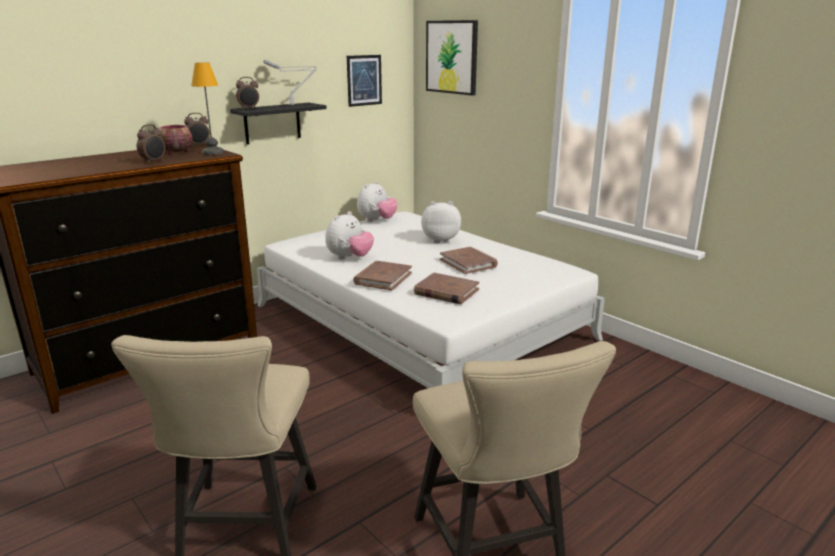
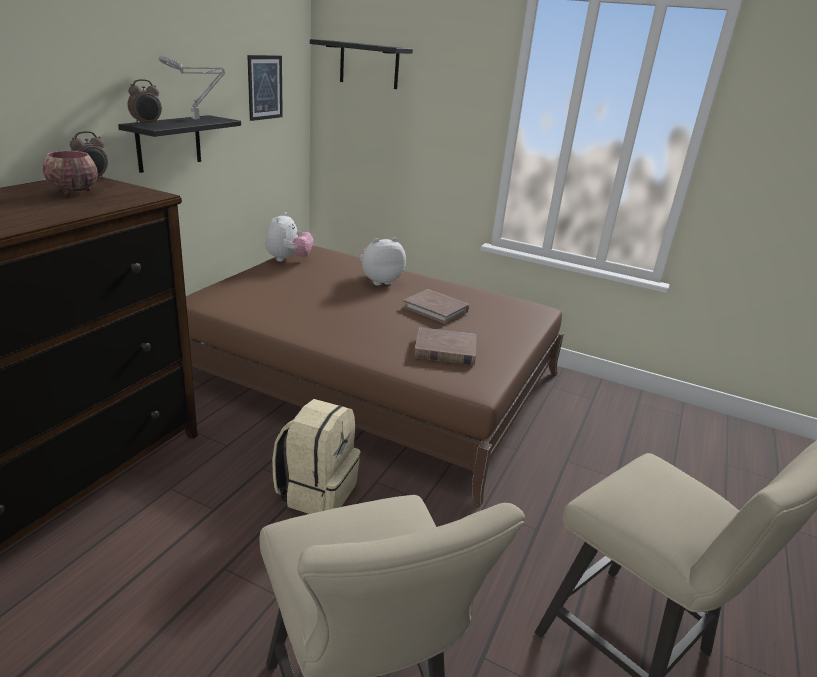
camera: 25 degrees left, 5 degrees up
(154, 161) = (61, 211): alarm clock -> none
(212, 153) = (133, 192): table lamp -> none
(316, 392) = (317, 491): none -> beige backpack
(349, 258) = (297, 314): plush toy -> none
(383, 278) = (362, 339): brown book -> none
(420, 322) = (371, 376): white bed -> brown bed
(452, 57) = (369, 65): picture -> black shelf

